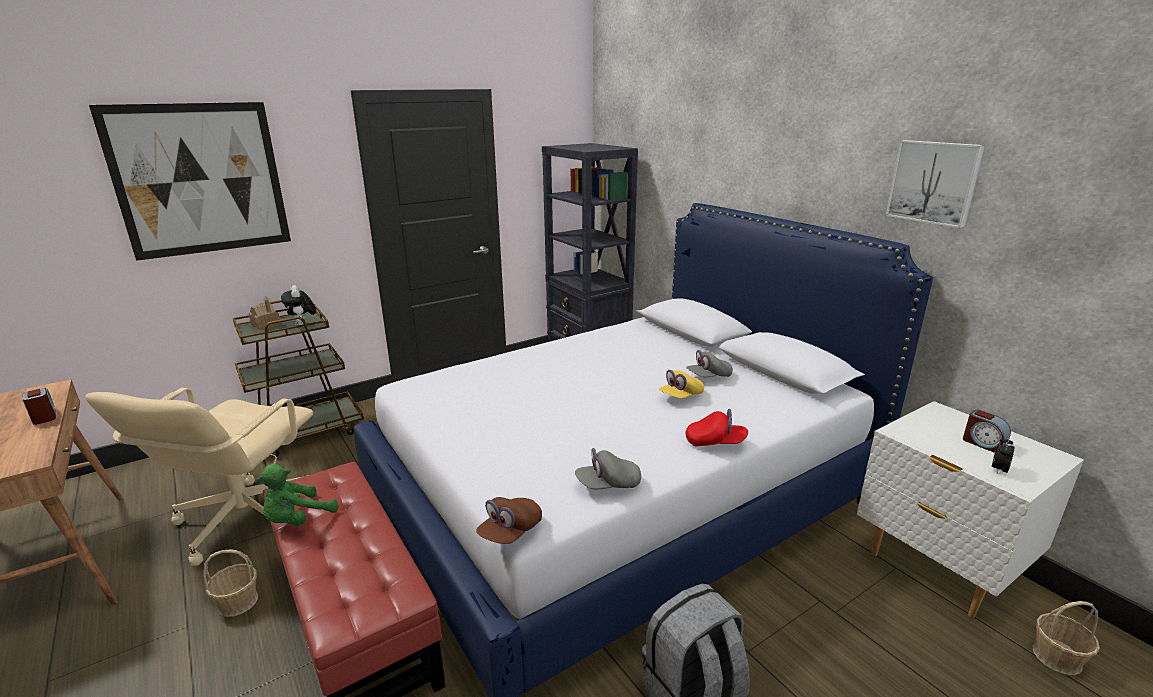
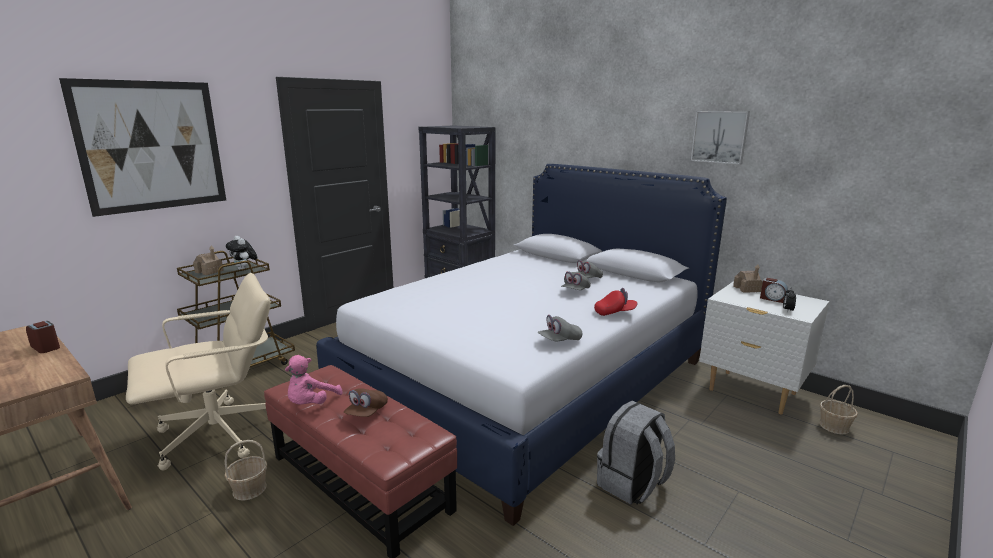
camera: 15 degrees left, 5 degrees down
(243, 520) = (219, 434): beige office chair -> beige office chair turned 120 degrees counterclockwise
(297, 519) = (311, 404): green plush toy -> pink plush toy
(510, 532) = (511, 372): brown cap -> brown cap (366, 413)
(680, 396) = (575, 291): yellow cap -> grey cap
(949, 419) = (747, 289): none -> toy house

